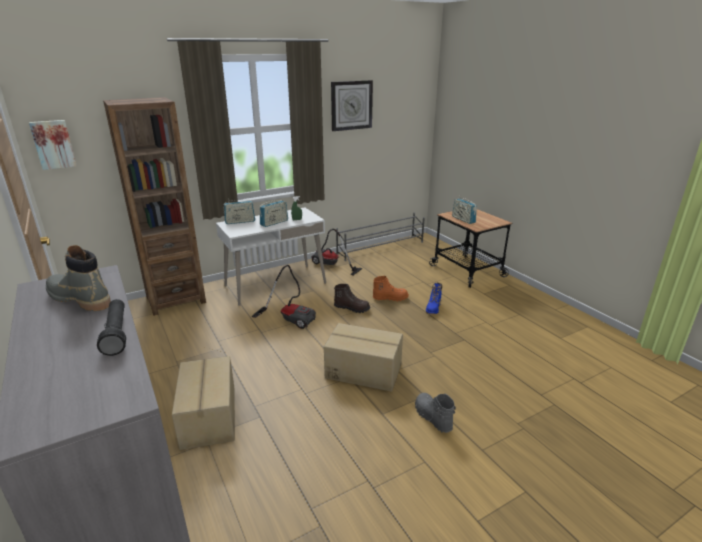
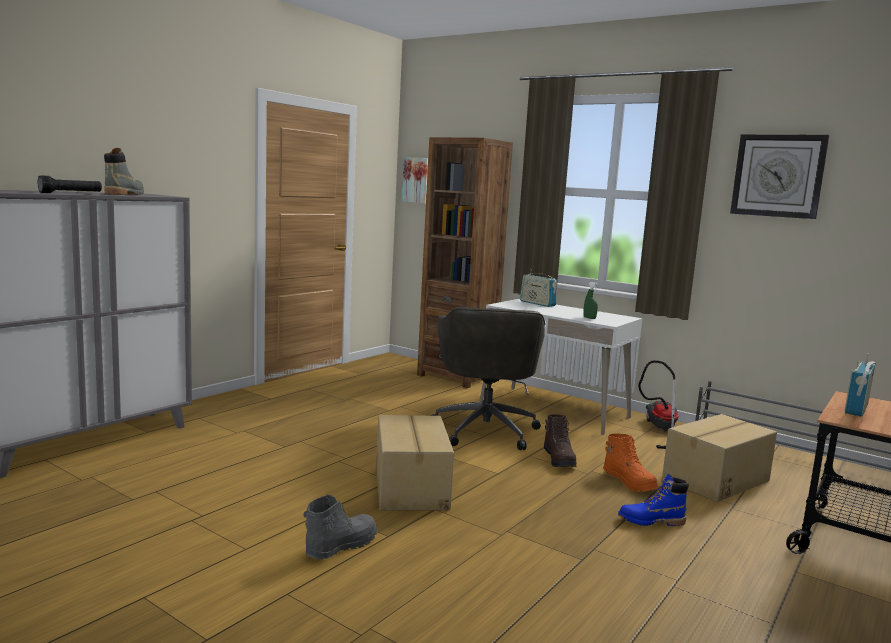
camera: 65 degrees right, 15 degrees down
(208, 417) = (272, 426): cardboard box -> cardboard box (714, 479)
(274, 223) = (559, 312): radio -> none
(290, 318) = (485, 429): vacuum cleaner -> grey office chair

